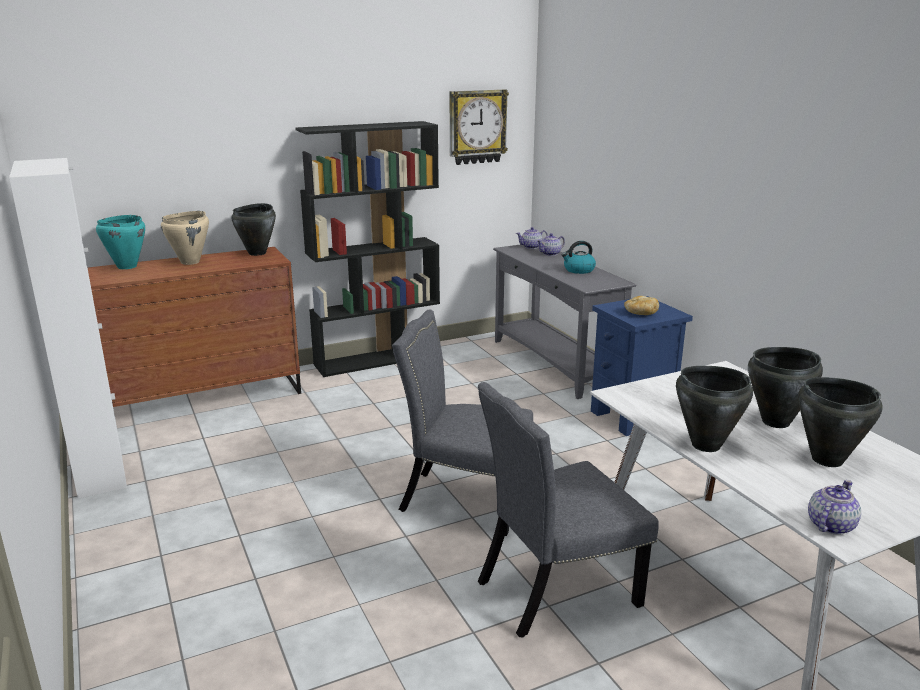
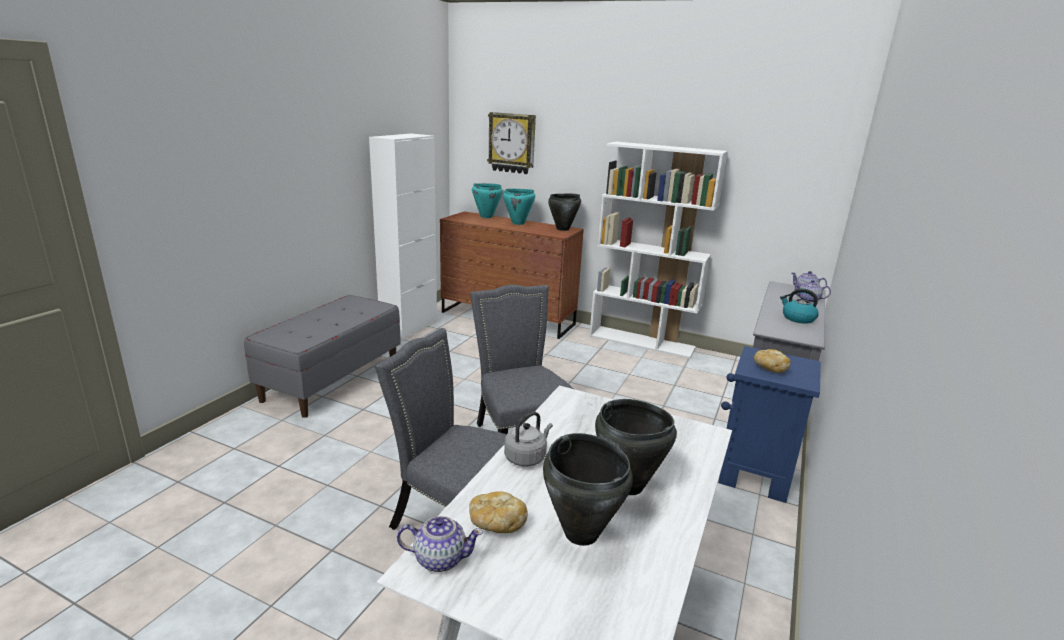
camera: 50 degrees right, 0 degrees up
(139, 579) = (332, 380): none -> grey bench
(190, 262) = (518, 223): beige cooking pot -> turquoise cooking pot
(378, 359) = (642, 342): black bookcase -> white bookcase
(477, 127) = (785, 164): wall clock -> wall clock (512, 143)
(705, 445) = (526, 457): black cooking pot -> grey kettle
(795, 488) = (496, 523): none -> bread

